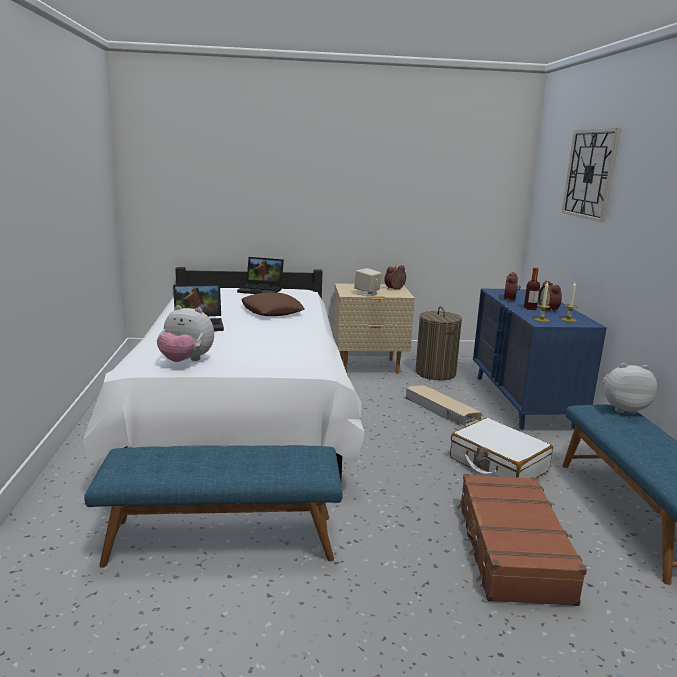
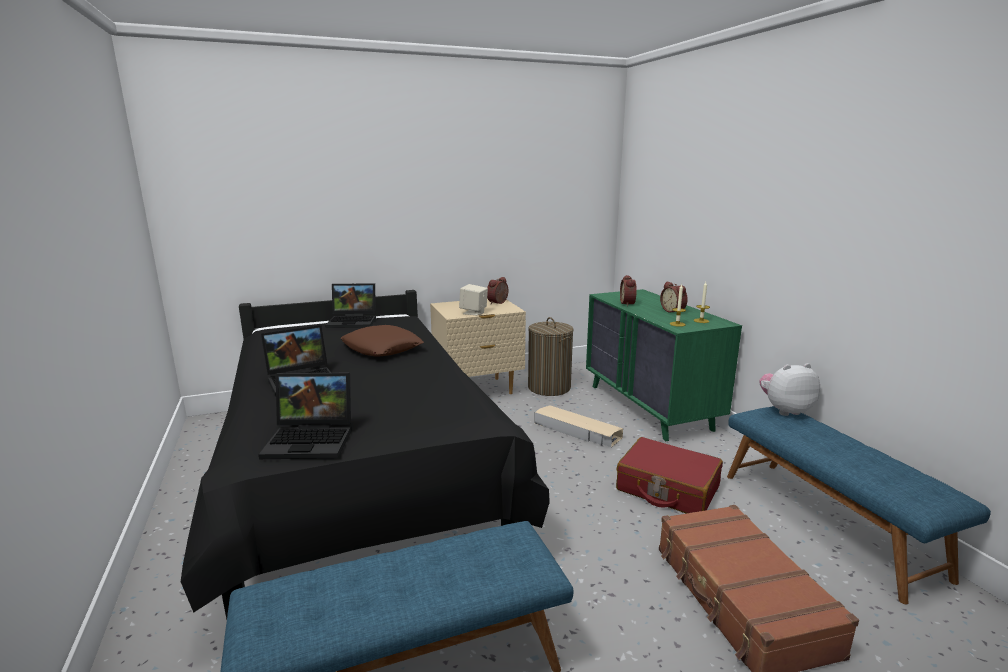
camera: 15 degrees left, 0 degrees up
(186, 361) = (312, 439): plush toy -> laptop
(241, 412) = (359, 474): white bed -> black bed
(498, 464) = (667, 488): white suitcase -> red suitcase
(523, 401) = (649, 407): blue dresser -> green dresser
(530, 308) = (655, 312): bottle -> none
(590, 174) = (699, 169): wall clock -> none

